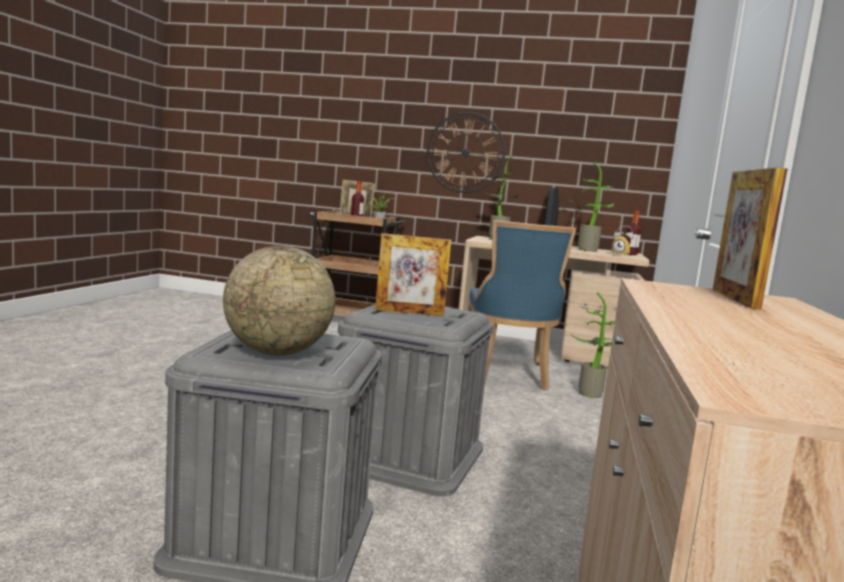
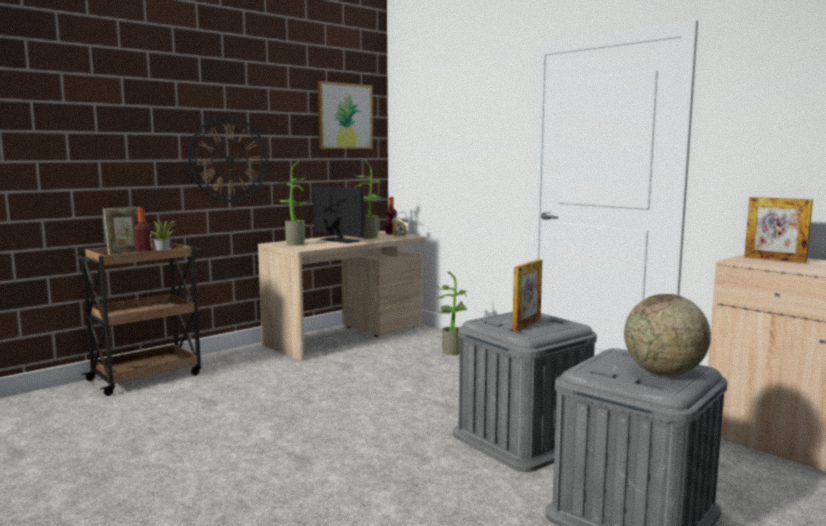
camera: 55 degrees left, 0 degrees up
(507, 374) = (387, 362): blue chair -> none
(610, 116) = (345, 116): none -> picture

